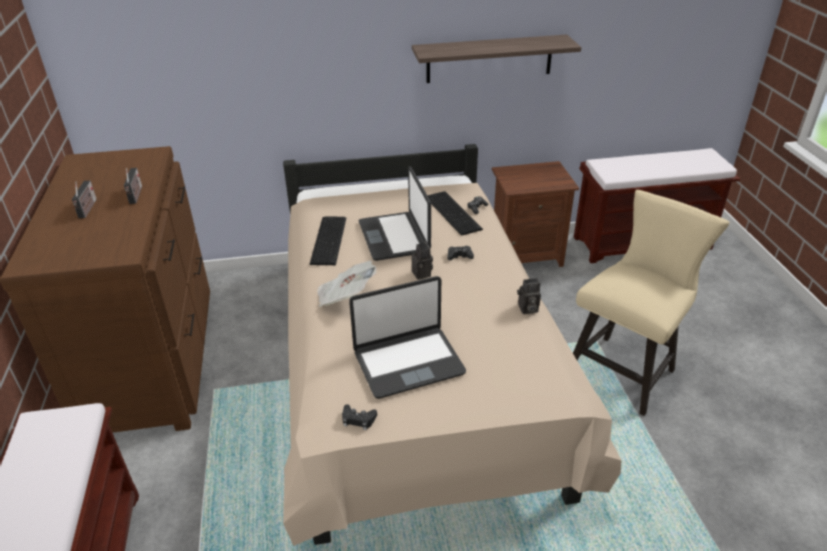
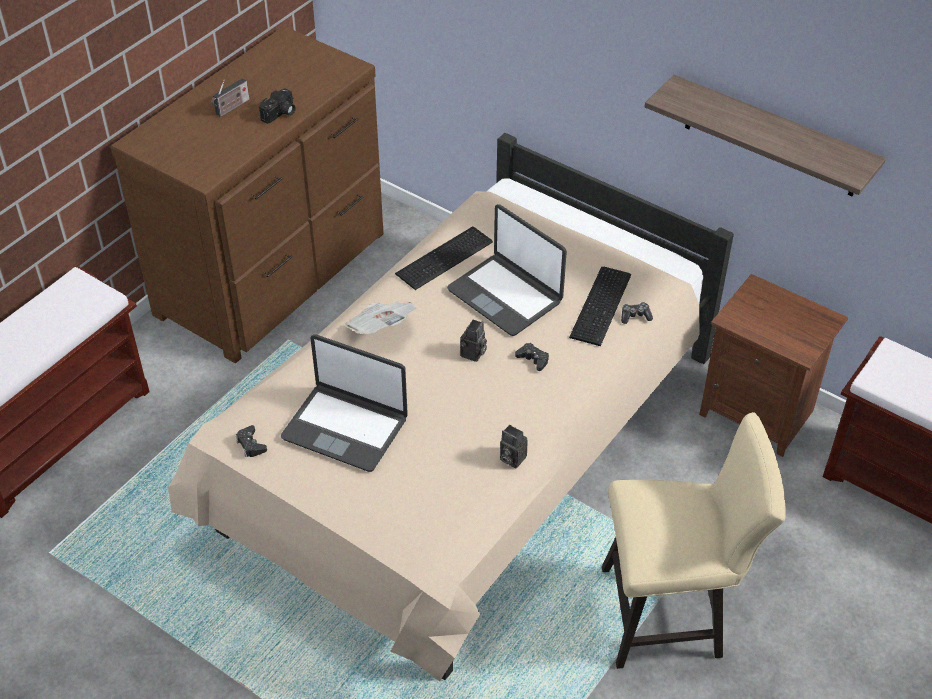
camera: 45 degrees right, 10 degrees up
(136, 195) = (280, 114): radio -> camera
(395, 237) = (505, 295): laptop -> laptop turned 75 degrees counterclockwise

